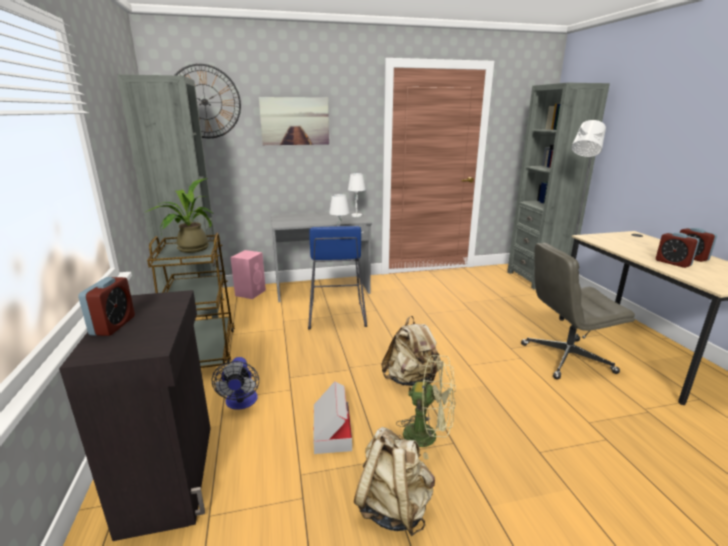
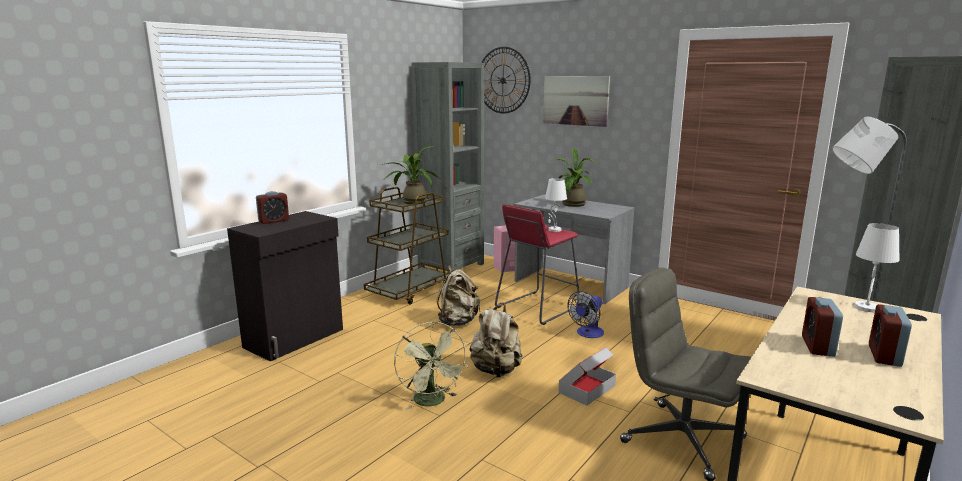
camera: 50 degrees right, 5 degrees down
(241, 403) = (376, 326): fan -> fan (587, 334)
(319, 218) = (573, 205): none -> potted plant
(332, 432) = (388, 366): cardboard box -> cardboard box (587, 389)
(336, 315) = (537, 307): blue stool -> red stool
(356, 215) = (613, 210): white table lamp -> white table lamp (866, 307)
(393, 507) = (345, 413): beige backpack -> beige backpack (458, 322)

